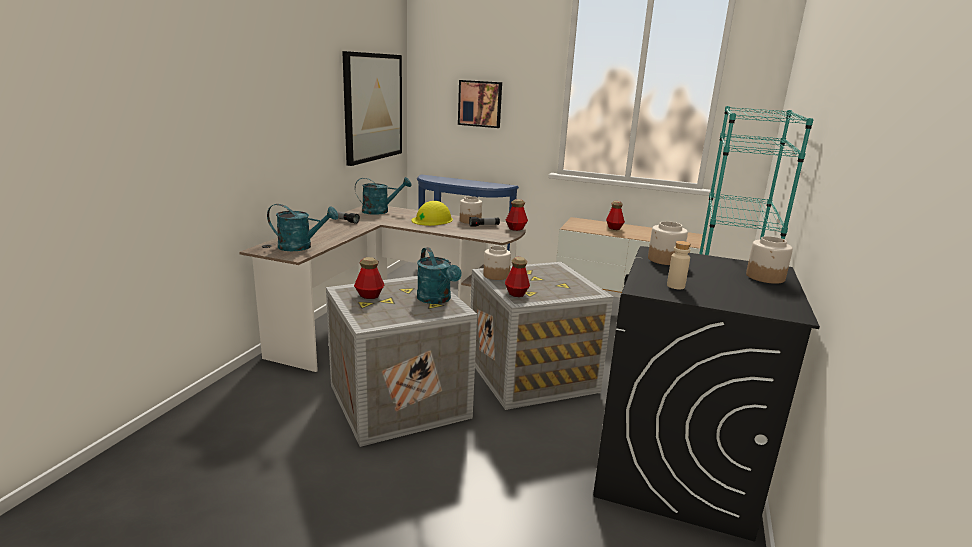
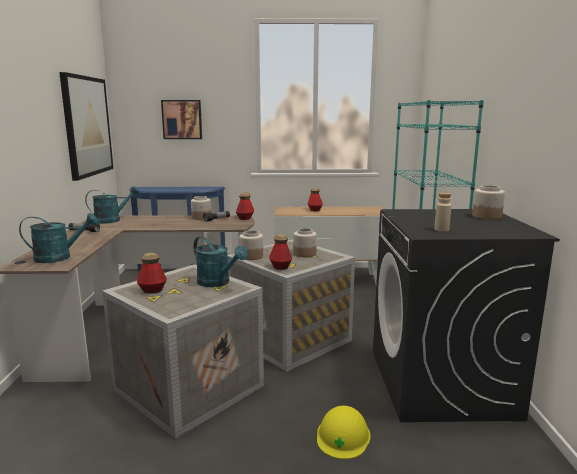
camera: 20 degrees left, 5 degrees down
(432, 220) = (167, 221): yellow hard hat -> yellow hard hat (343, 436)
(665, 260) = (411, 215): jar -> jar (305, 254)

